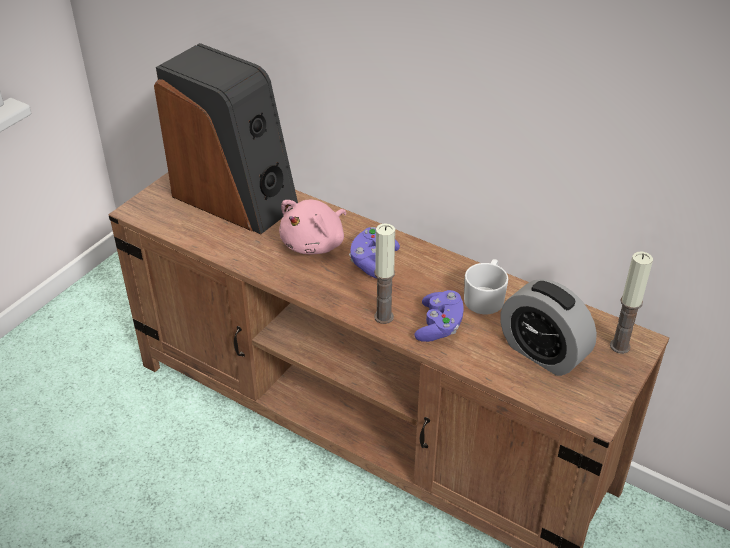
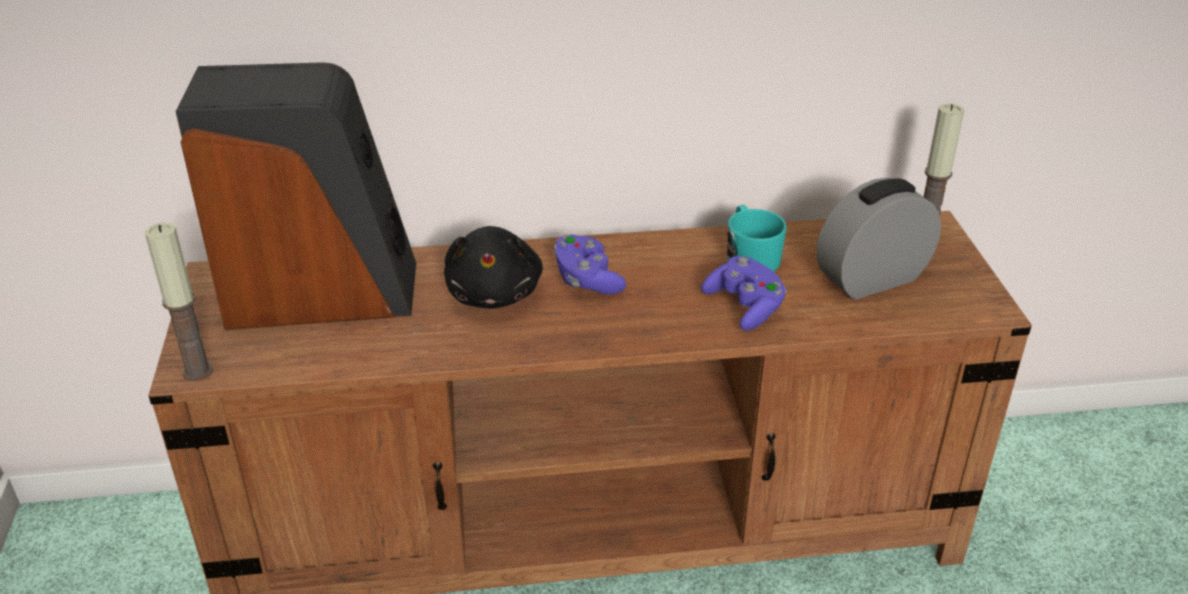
camera: 40 degrees left, 5 degrees down
(315, 244) = (495, 293): pink plush toy -> black plush toy
(383, 317) = (676, 328): candle -> candle (197, 371)
(485, 297) = (750, 256): white mug -> turquoise mug
(542, 353) = (871, 279): alarm clock -> alarm clock turned 150 degrees clockwise

